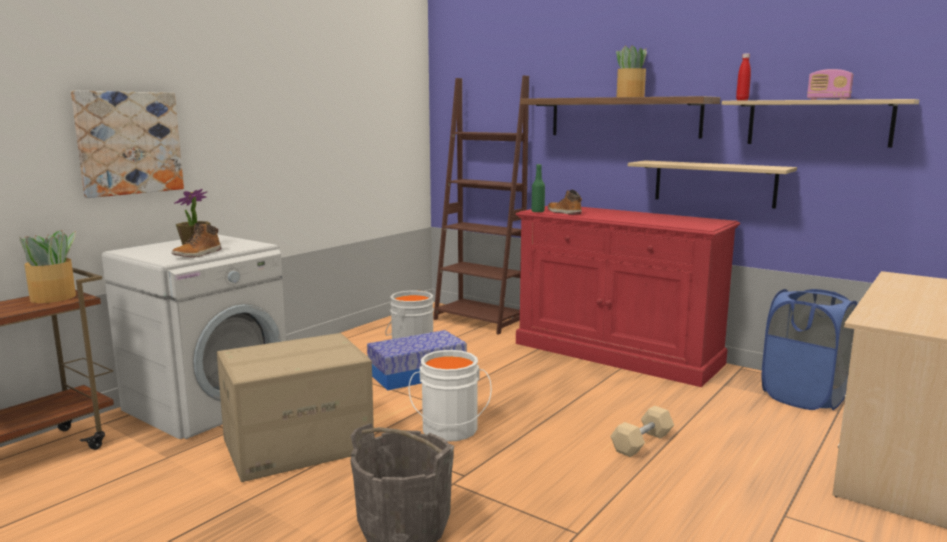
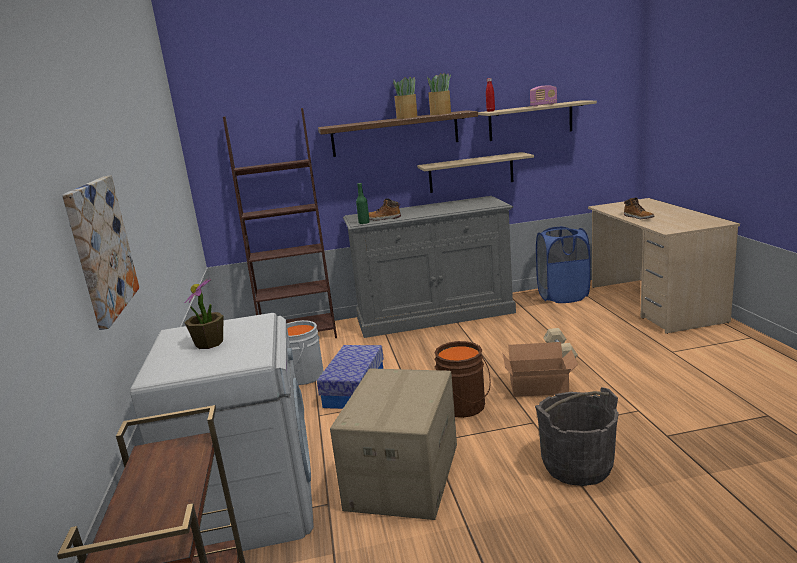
camera: 45 degrees left, 5 degrees up
(54, 297) = (166, 457): potted plant -> potted plant (440, 113)
(198, 254) = (252, 345): boot -> boot (638, 217)
(450, 430) = (464, 406): white bucket -> brown bucket
(544, 456) = (540, 387): none -> cardboard box
(617, 354) = (435, 315): red cabinet -> grey cabinet

